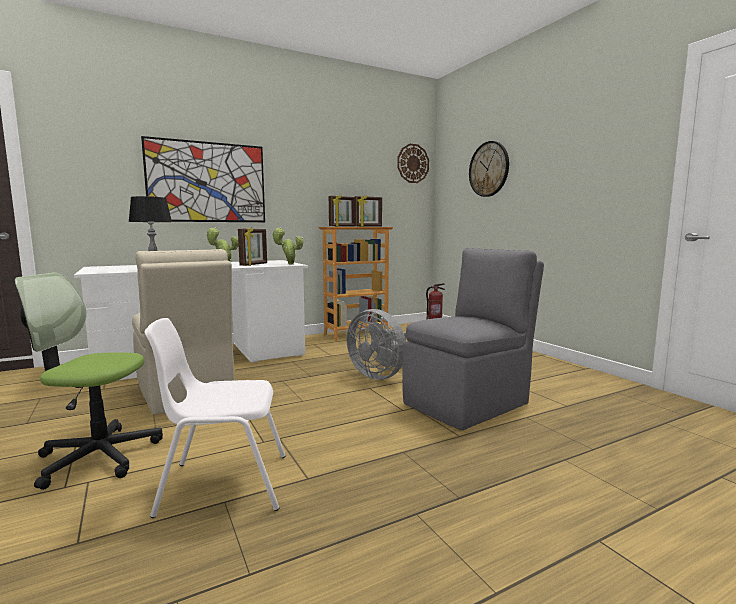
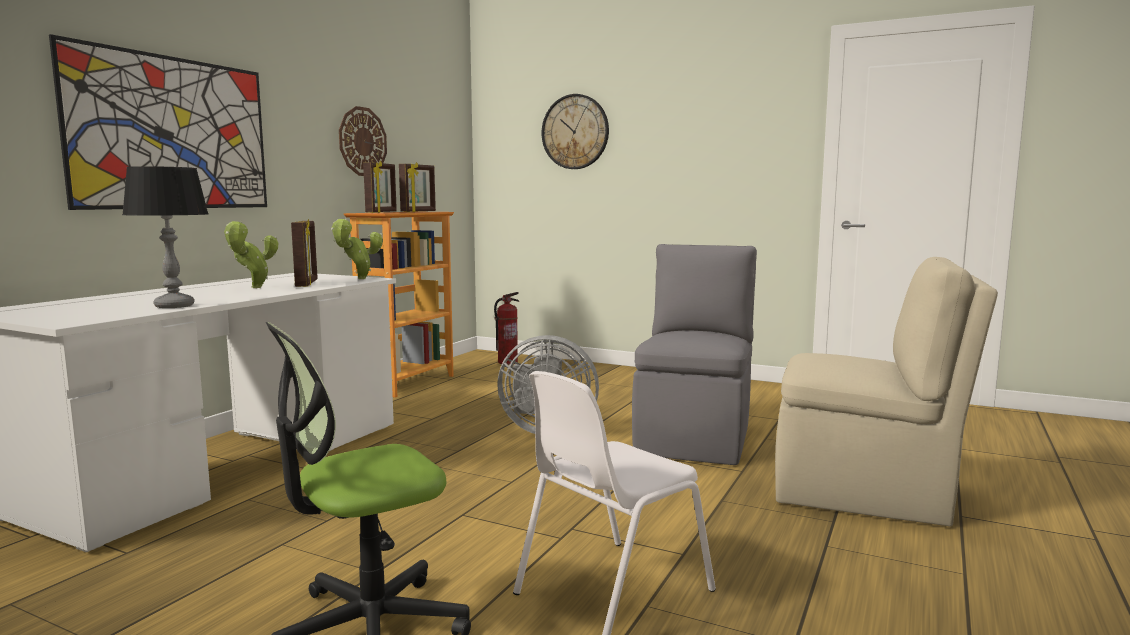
camera: 35 degrees left, 0 degrees up
(185, 393) = (309, 517): beige chair -> beige chair (865, 493)
(413, 163) = (448, 113): wall clock -> wall clock (362, 141)

